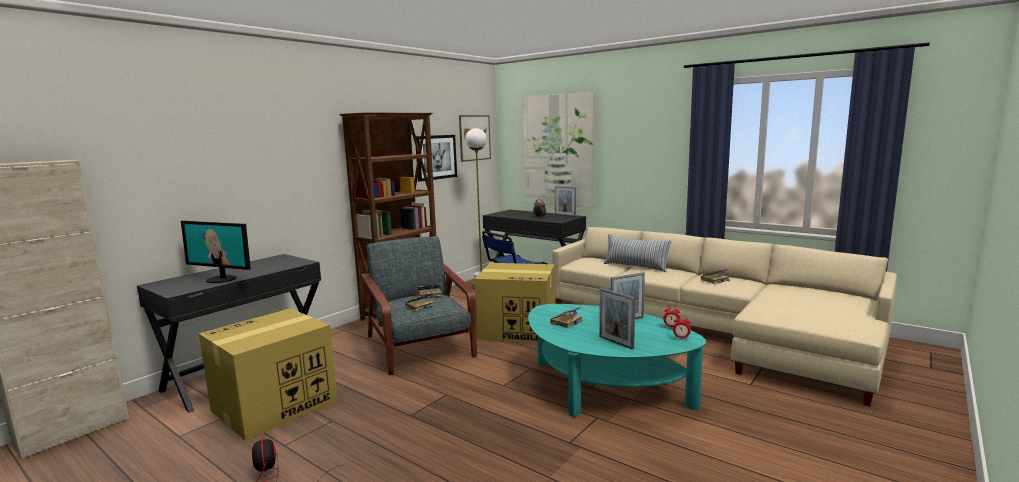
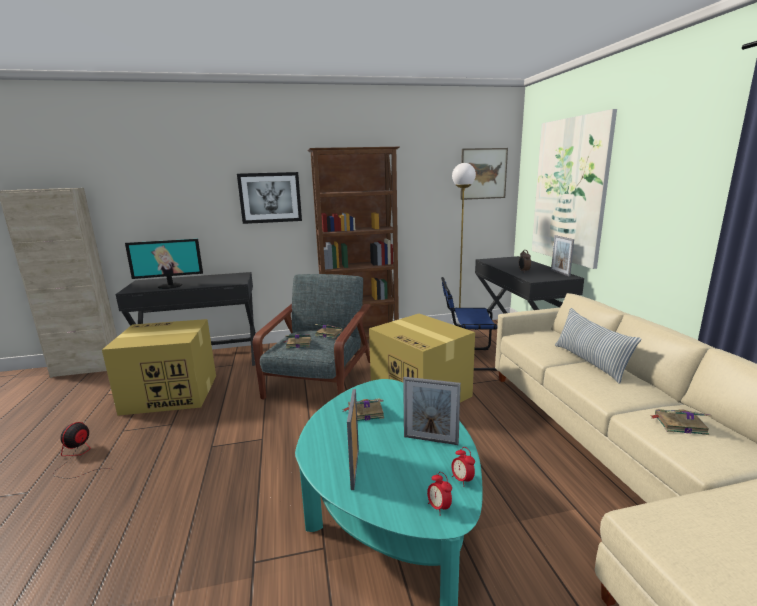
camera: 40 degrees right, 5 degrees up
(222, 279) = (170, 286): monitor -> monitor turned 75 degrees counterclockwise
(436, 157) = (425, 194): picture -> picture (270, 197)

